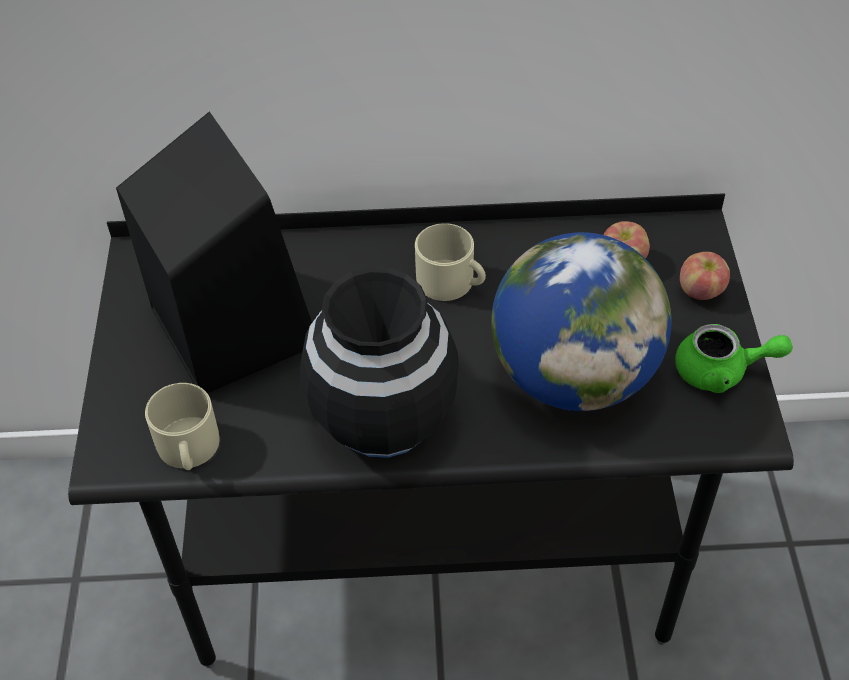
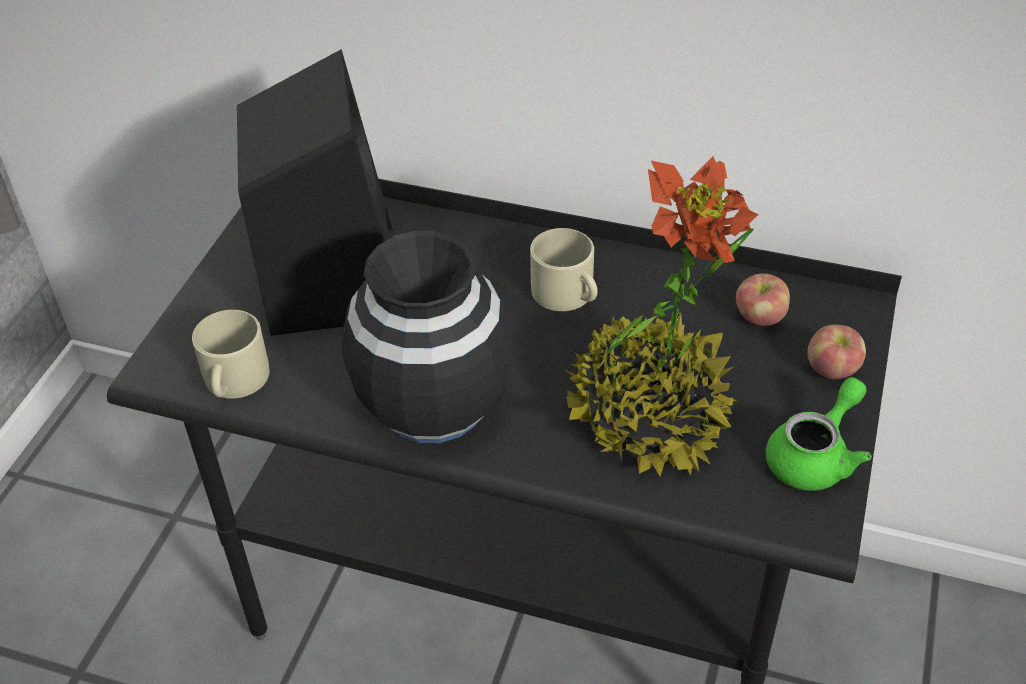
camera: 20 degrees right, 5 degrees down
(573, 376) = (649, 417): globe -> potted plant
(721, 371) = (815, 457): green teapot -> green teapot turned 75 degrees counterclockwise

